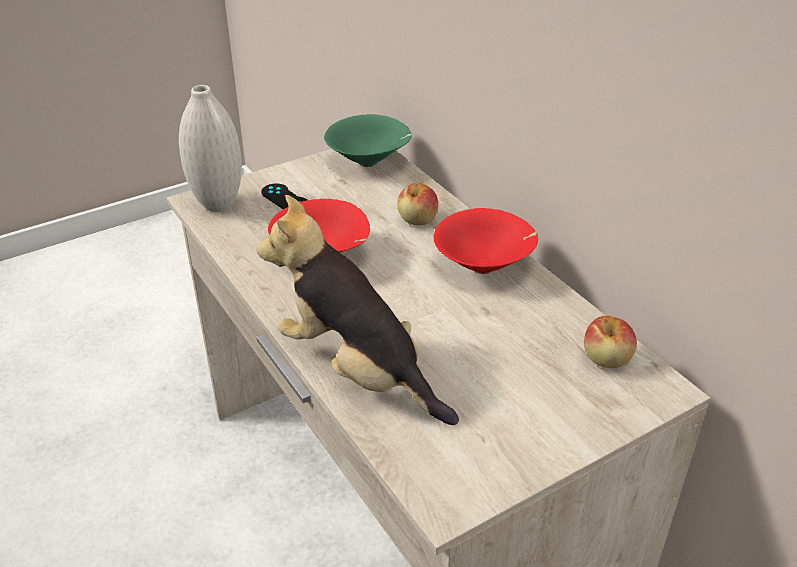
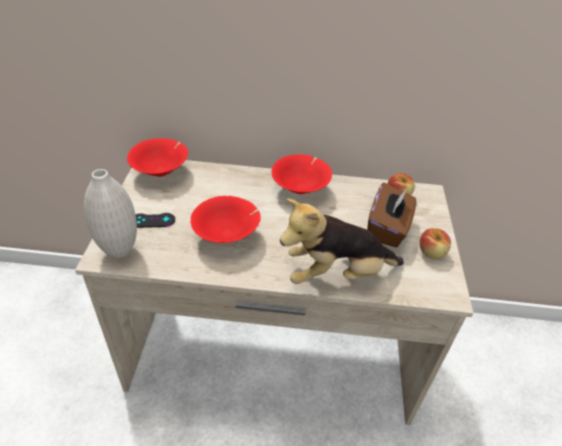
camera: 55 degrees left, 5 degrees up
(370, 162) = (162, 172): green bowl -> red bowl
(417, 220) = (237, 186): apple -> apple (431, 252)
(511, 380) = (387, 229): none -> brown tissue box

